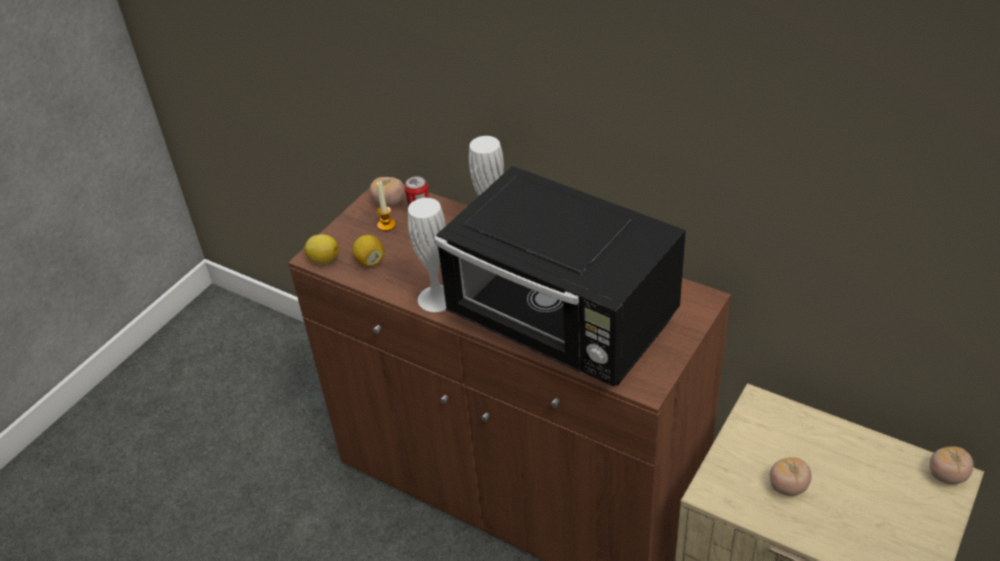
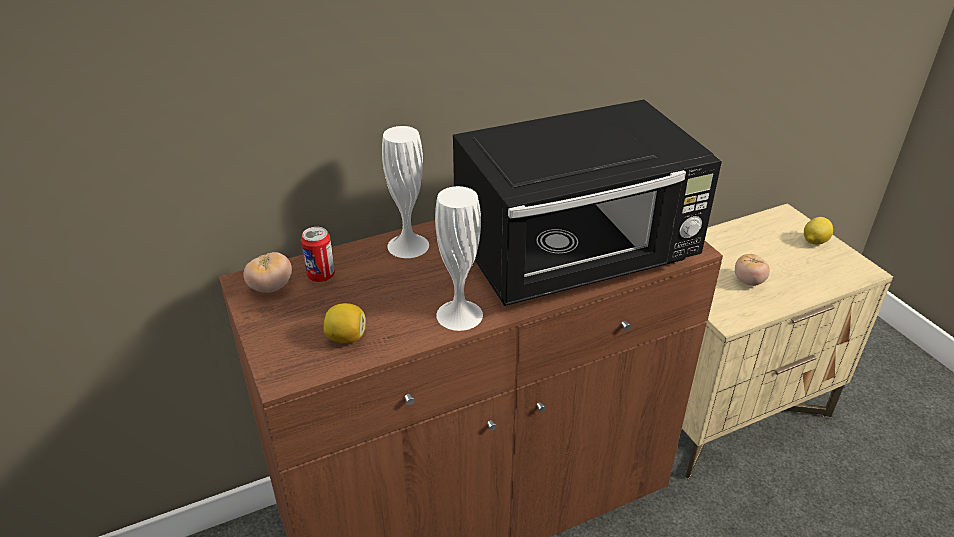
camera: 60 degrees left, 5 degrees down
(323, 259) = (297, 371): lemon -> lemon (814, 241)
(386, 225) = (304, 303): candle -> none
(947, 476) = (782, 217): tomato -> none

